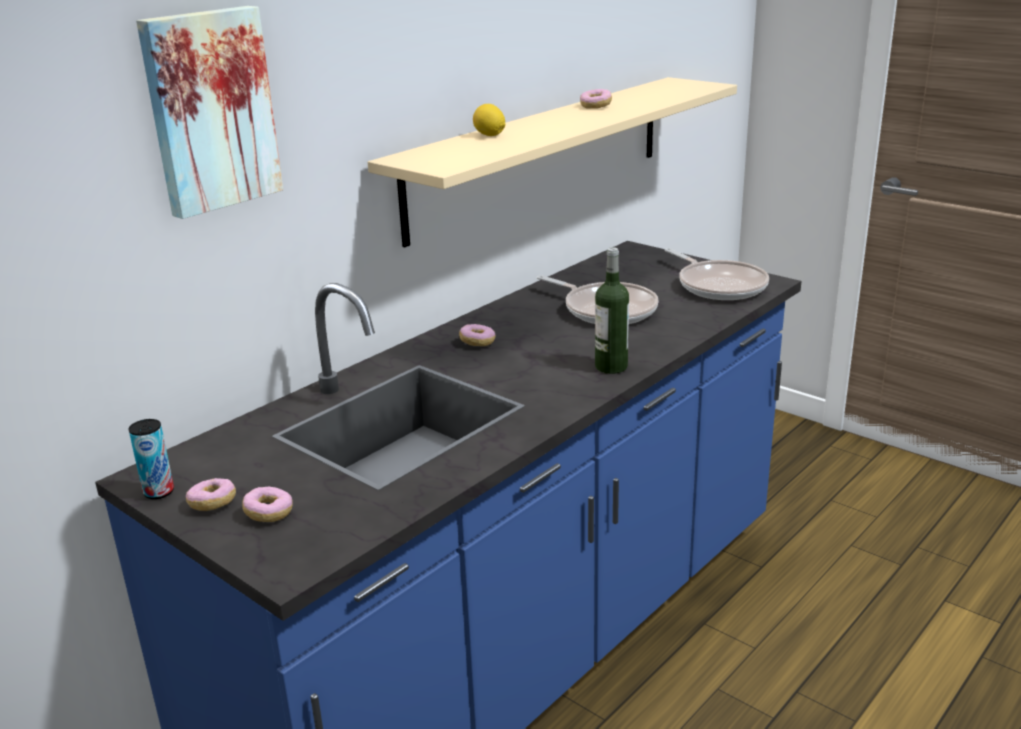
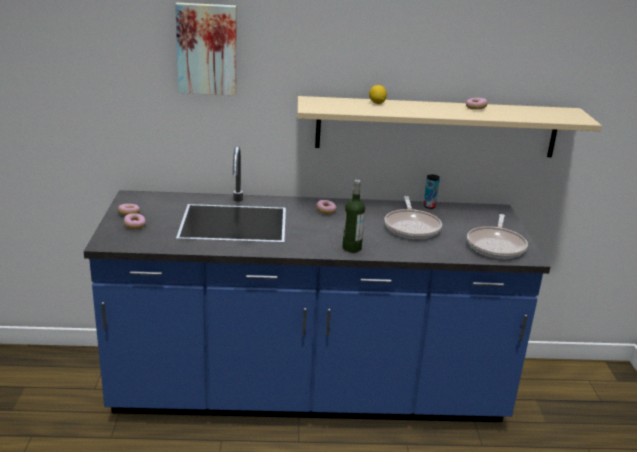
camera: 45 degrees right, 0 degrees up
(159, 492) = (125, 202): can -> can (429, 206)

